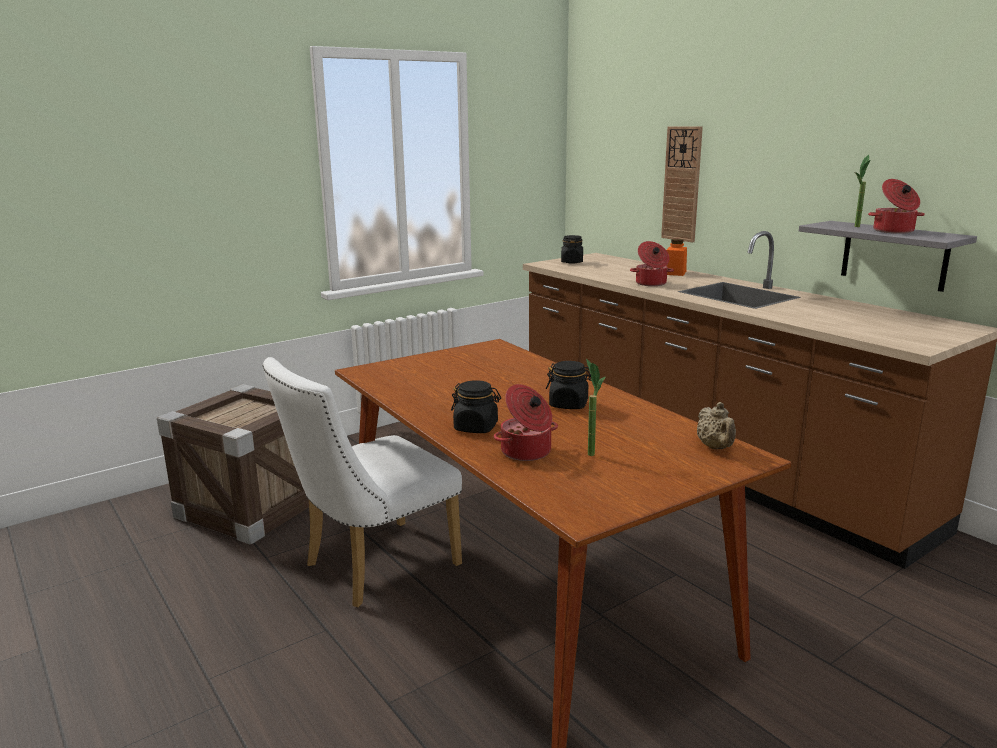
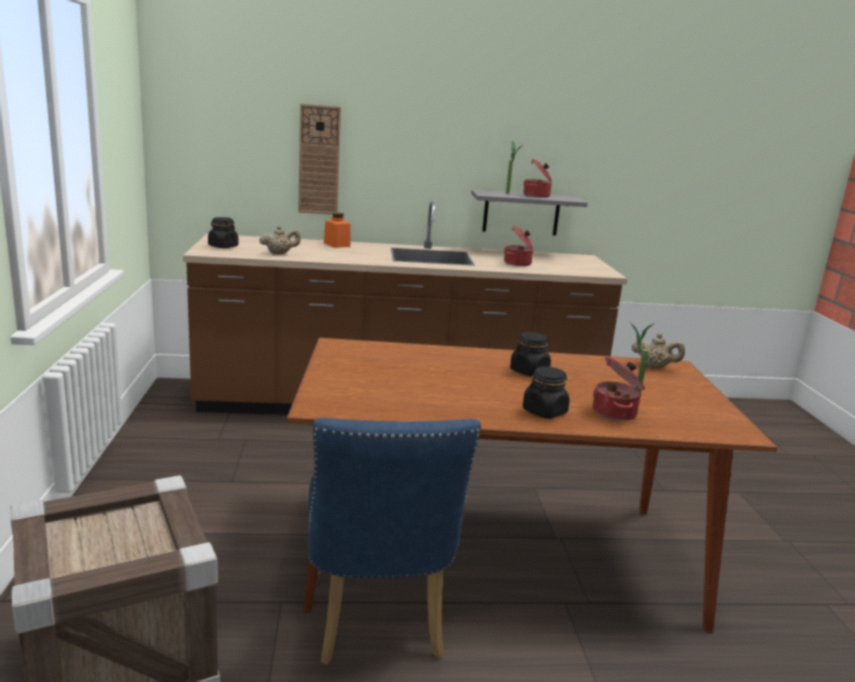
camera: 60 degrees left, 0 degrees up
(371, 567) = (376, 622): white chair -> blue chair
(595, 272) = (279, 253): none -> beige teapot
(651, 283) = (355, 257): cooking pot -> cooking pot (518, 263)

